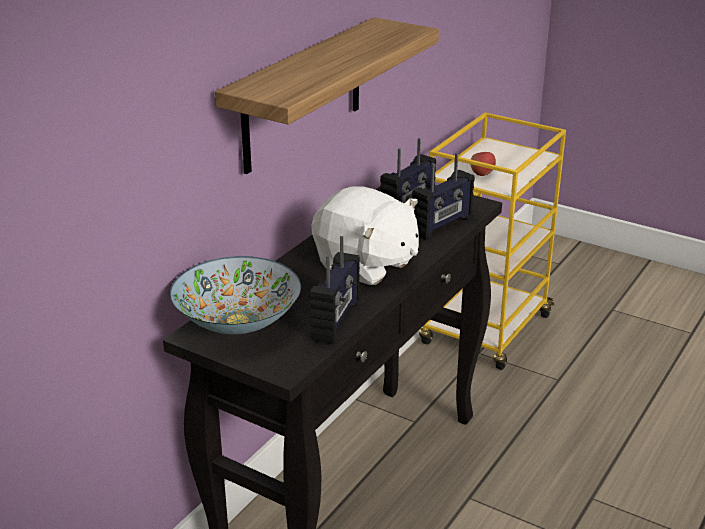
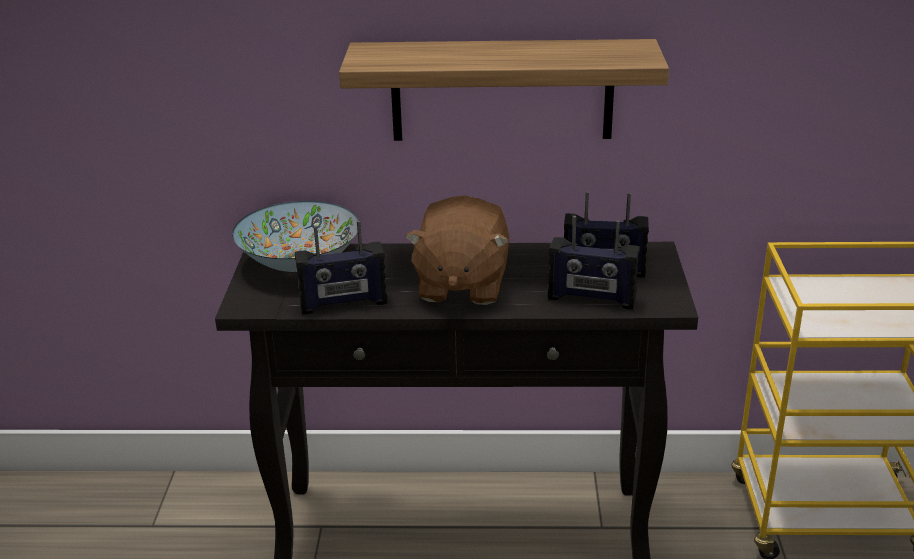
camera: 60 degrees right, 0 degrees up
(366, 265) = (461, 285): white plush toy -> brown plush toy
(482, 174) = (821, 302): apple -> none

